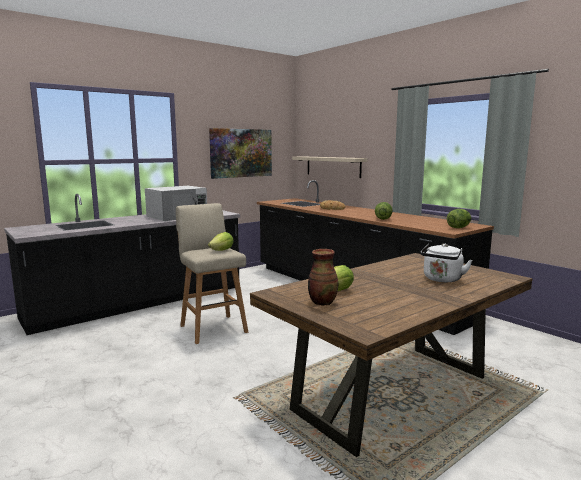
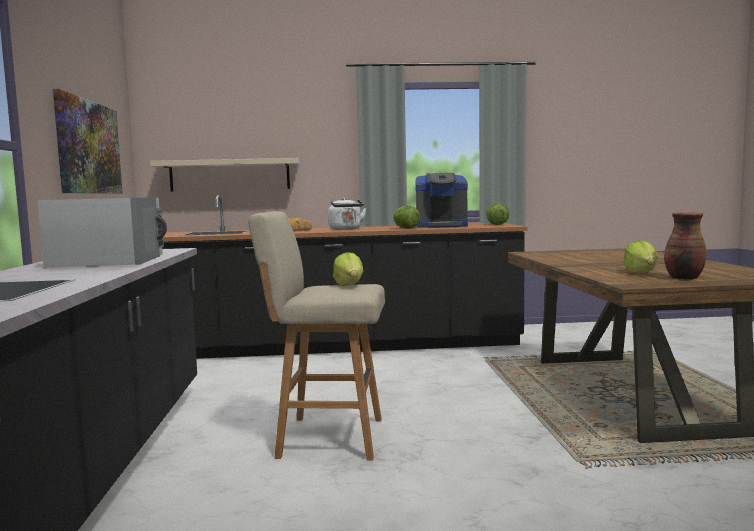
camera: 55 degrees left, 5 degrees down
(419, 221) = (441, 226): none -> coffee machine
(442, 279) = (624, 256): white kettle -> white kettle (346, 229)

